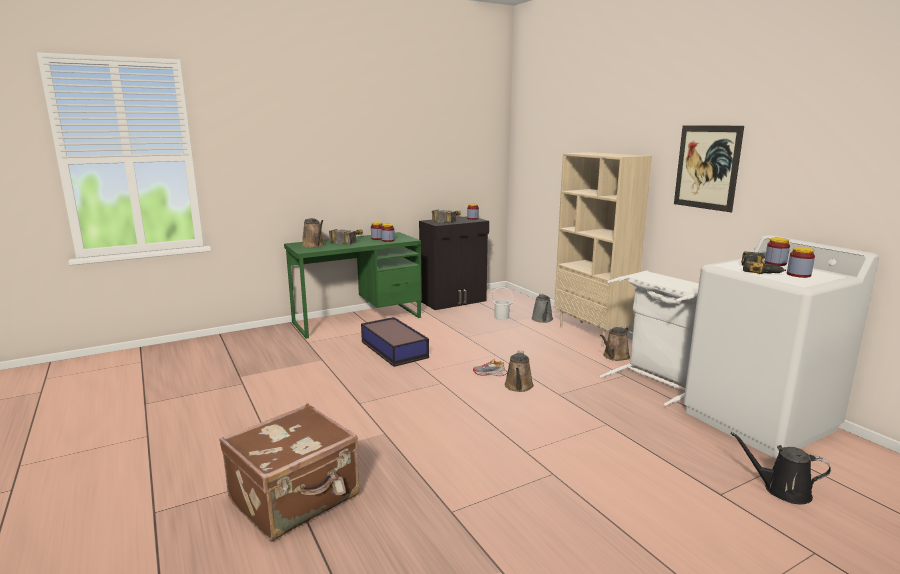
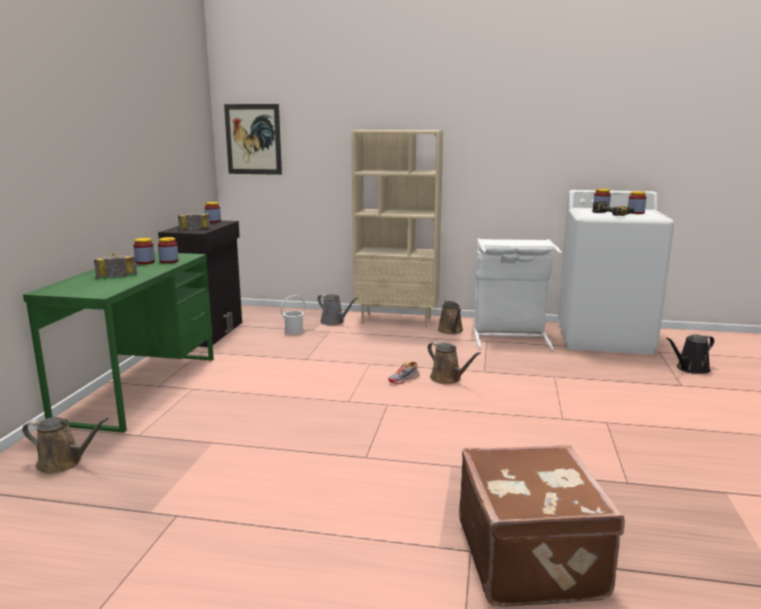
camera: 50 degrees left, 0 degrees up
(314, 245) = (88, 286): brown watering can -> brown watering can (63, 463)
(394, 349) = (266, 397): storage box -> none
(707, 167) = (503, 137): picture -> picture (253, 139)

